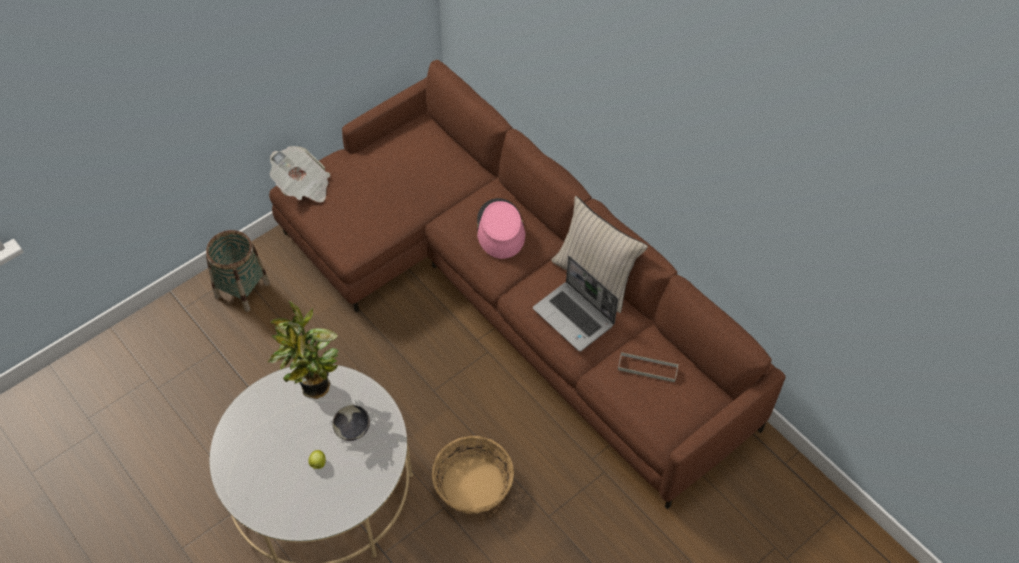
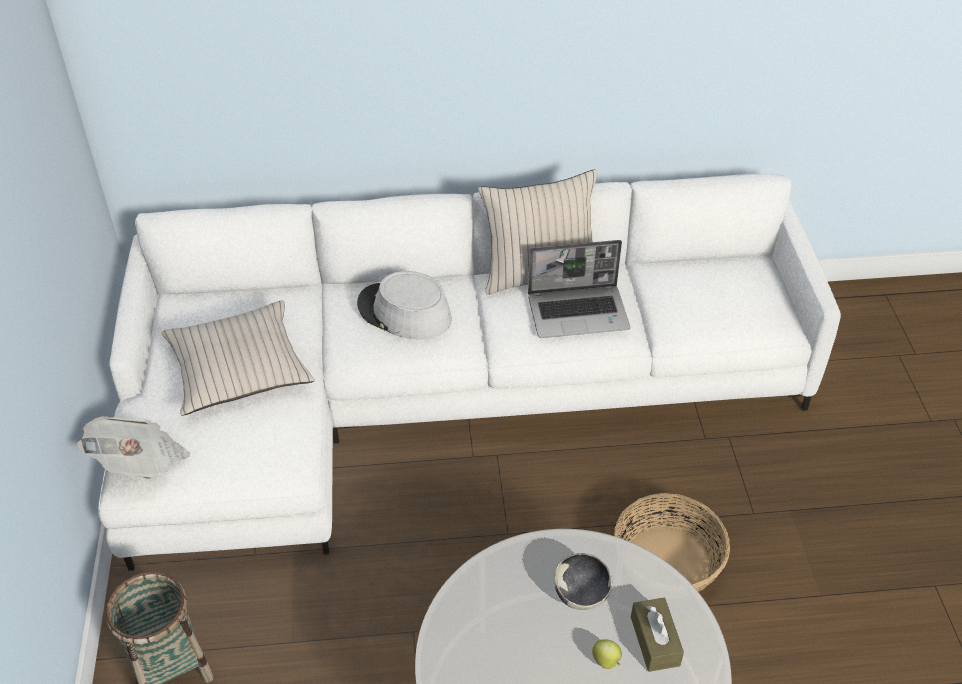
camera: 55 degrees left, 10 degrees down
(315, 390) = (485, 606): potted plant -> none
(346, 481) = (655, 641): none -> brown tissue box
(396, 182) = (238, 368): none -> beige pillow
(500, 229) = (404, 312): pink hat -> grey hat
(511, 295) = (440, 395): brown sofa -> white sofa
(647, 368) = (690, 291): grey tray -> none

